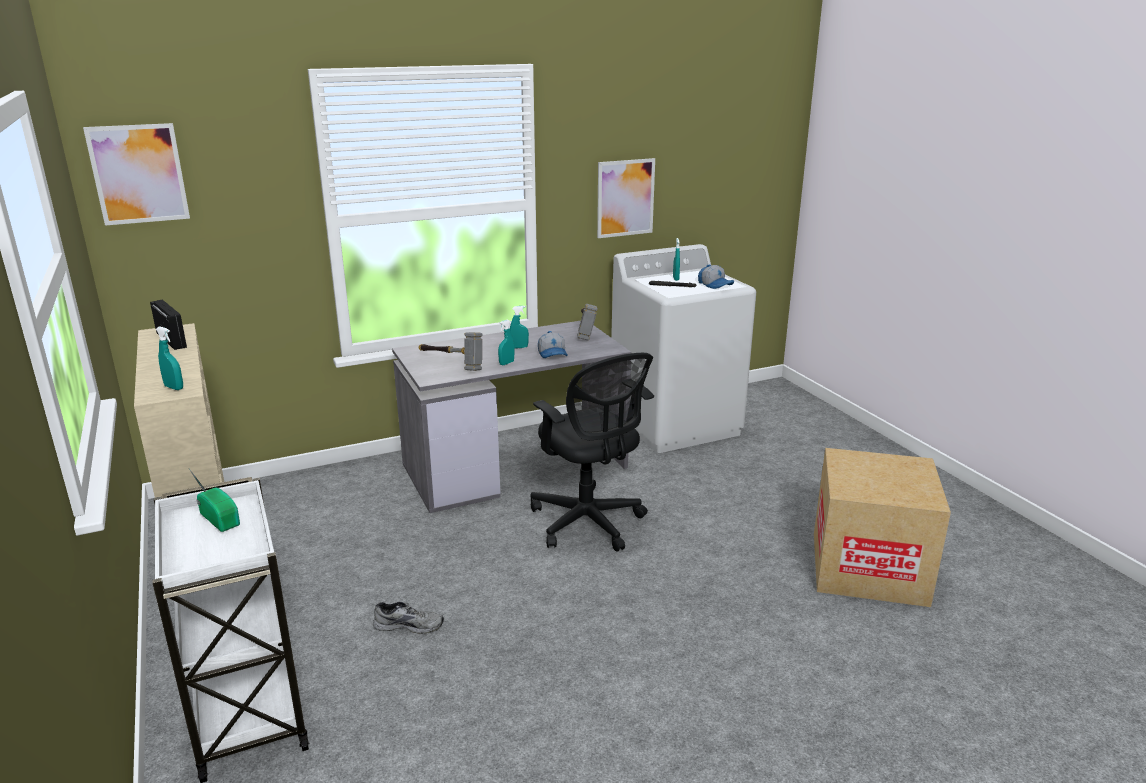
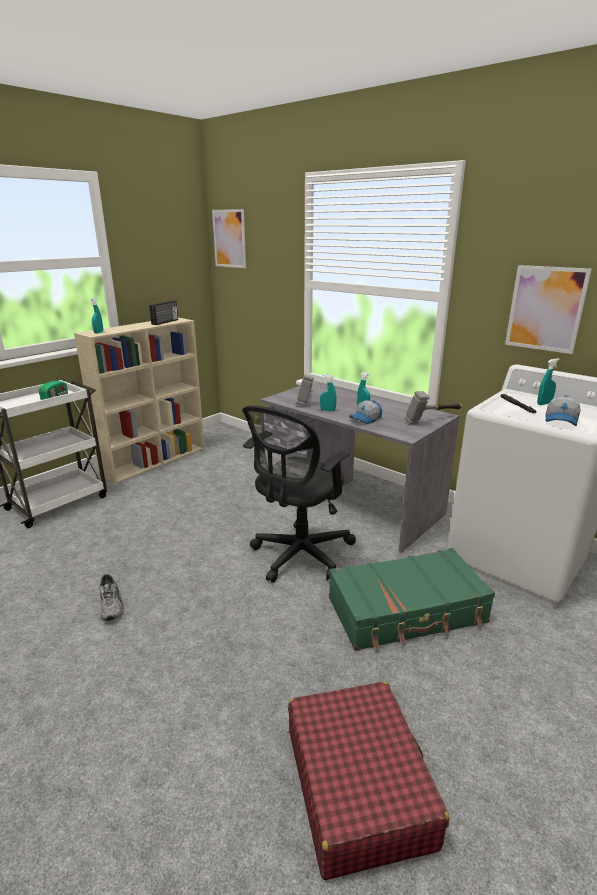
camera: 65 degrees right, 0 degrees up
(409, 624) = (141, 522): grey shoe -> grey shoe (112, 605)
(709, 493) = (407, 611): none -> green suitcase
(868, 568) = (358, 785): cardboard box -> red suitcase

